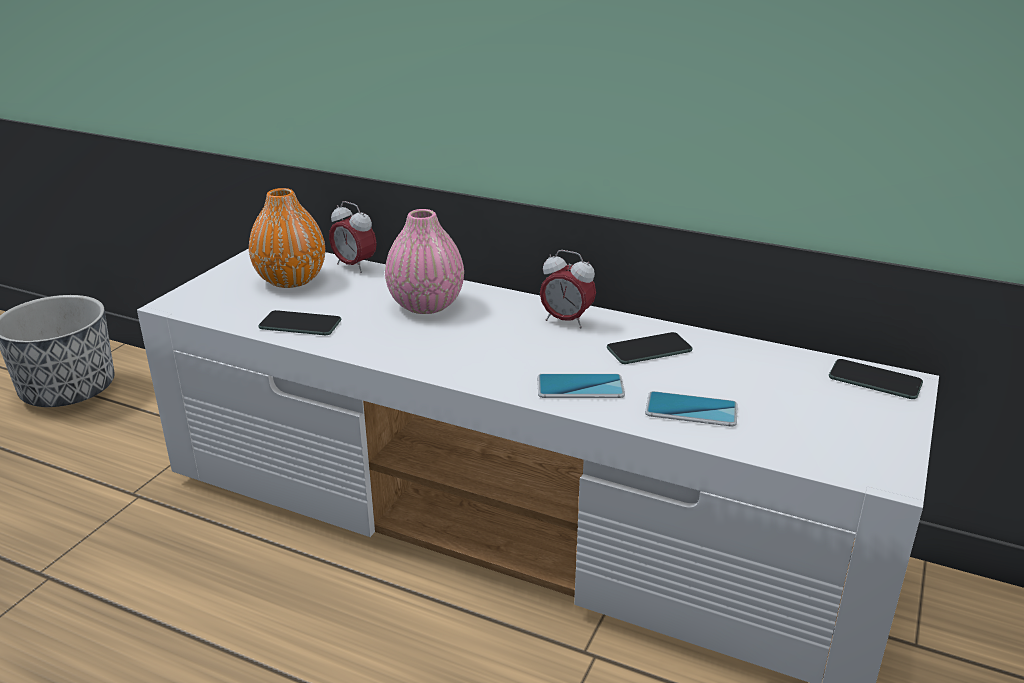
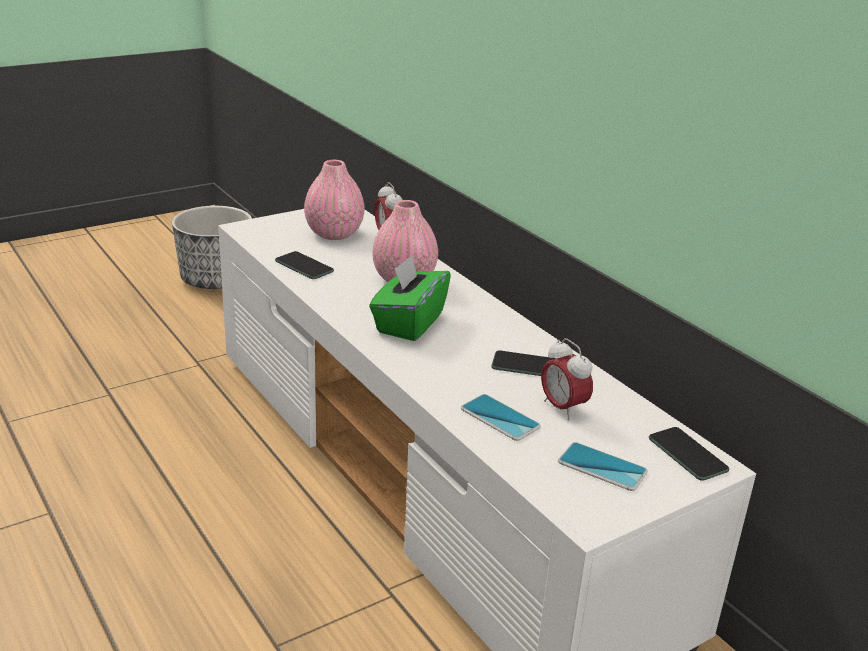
camera: 30 degrees right, 0 degrees up
(291, 280) = (334, 234): orange vase -> pink vase
(486, 347) = (409, 323): none -> green tissue box
(566, 321) = (492, 324): alarm clock -> alarm clock (562, 408)
(580, 387) = (439, 373): phone -> phone (602, 467)

